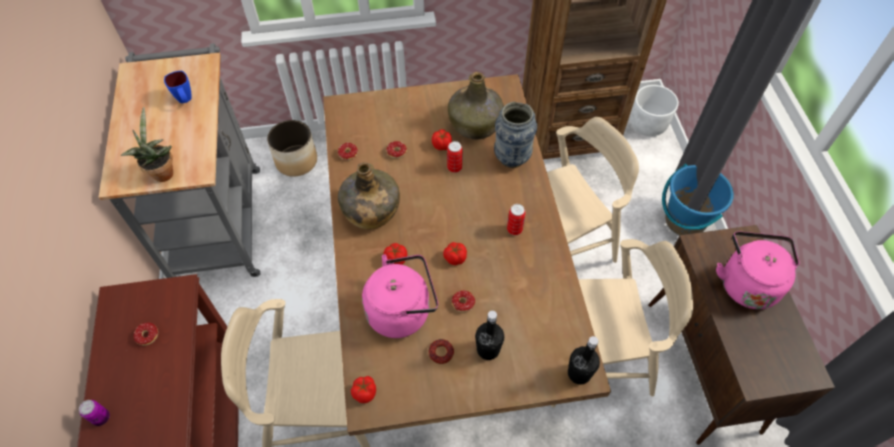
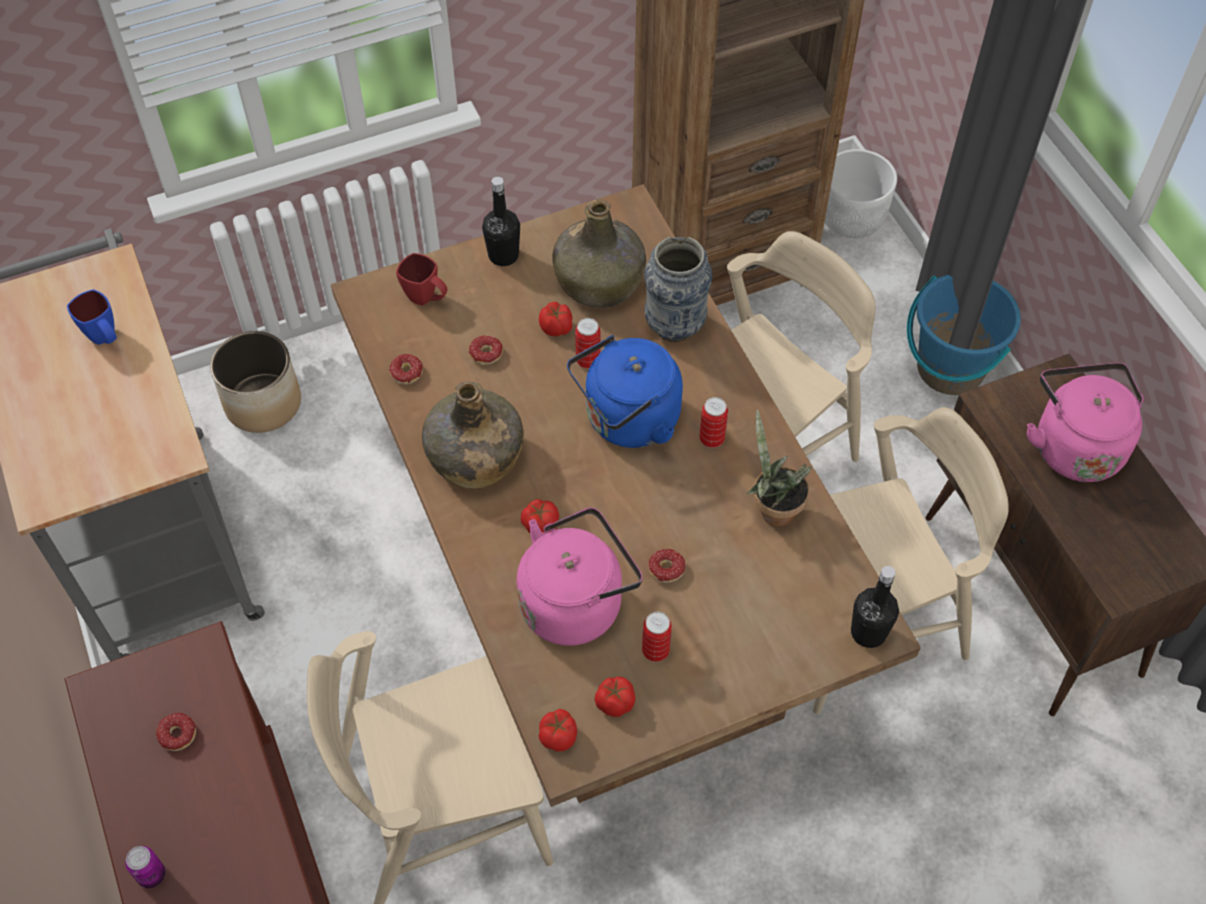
camera: 15 degrees left, 0 degrees up
(162, 172) = (112, 467): potted plant -> potted plant (772, 509)
(373, 114) = (427, 299): none -> red mug
(441, 353) = (655, 651): donut -> can
(454, 258) = (632, 503): tomato -> tomato (614, 703)
(467, 208) = (627, 421): none -> blue kettle
(488, 349) = (724, 629): black bottle -> black bottle (503, 255)

